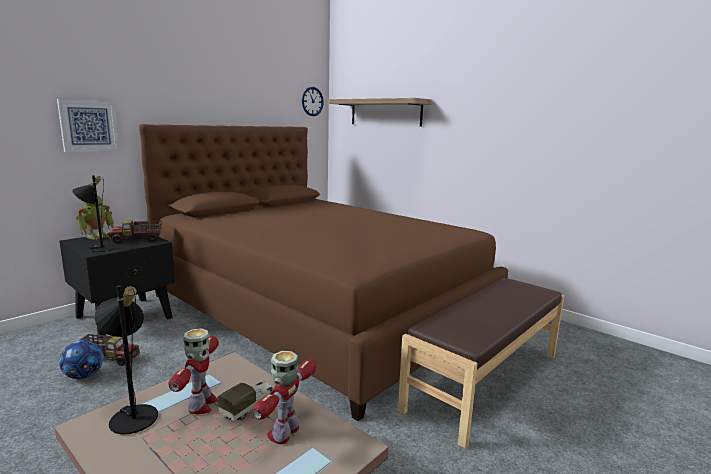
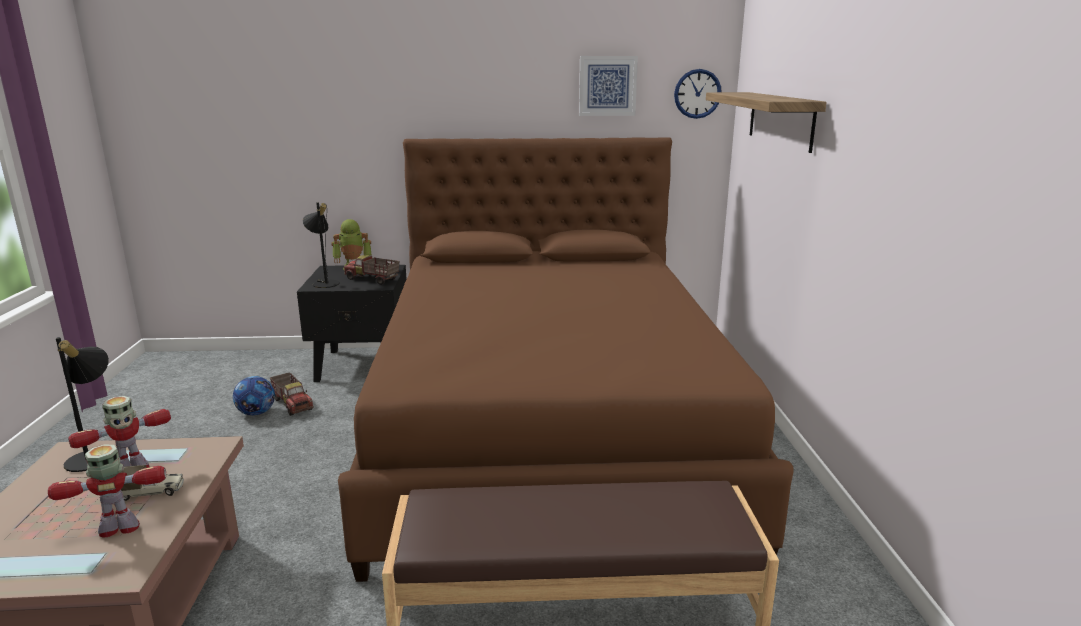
camera: 45 degrees right, 5 degrees up
(88, 126) = (353, 141): picture -> picture (607, 86)

